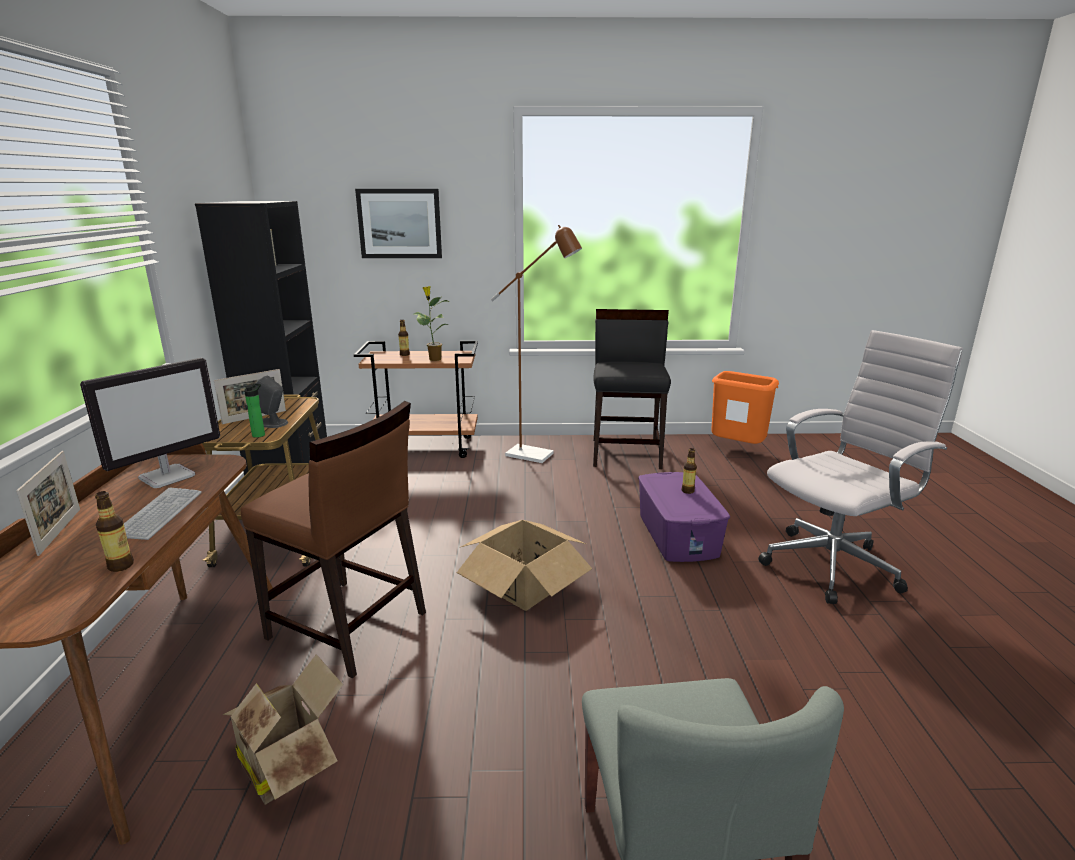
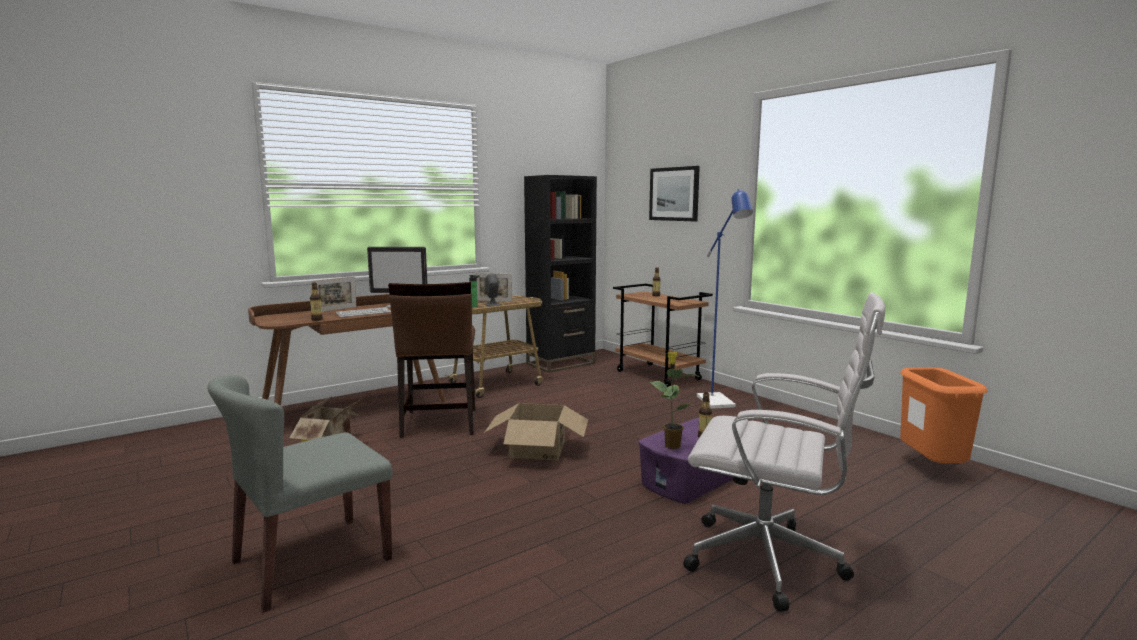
camera: 55 degrees right, 10 degrees down
(434, 359) = (663, 300): potted plant -> potted plant (671, 445)
(537, 456) = (719, 404): brown floor lamp -> blue floor lamp
(626, 453) = (798, 428): black chair -> none

